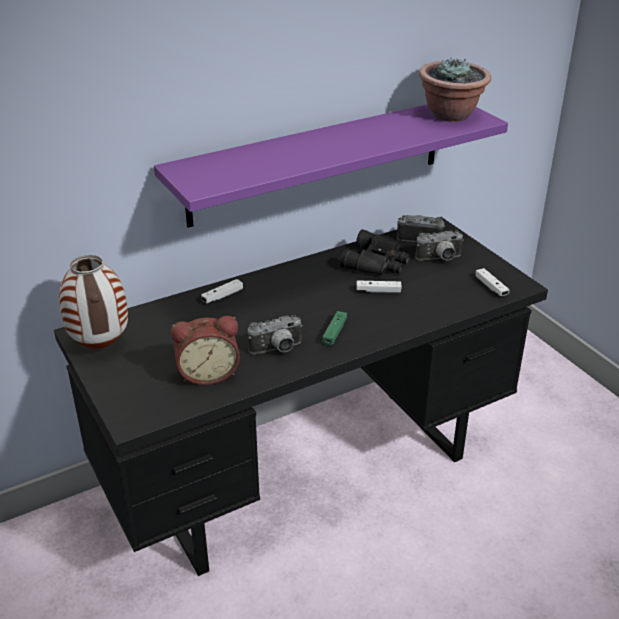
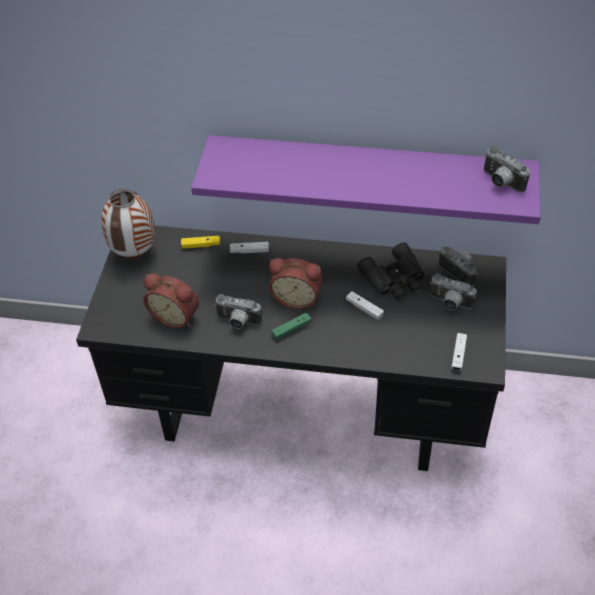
camera: 40 degrees right, 15 degrees up
(167, 311) = (201, 245): none -> yellow game controller
(310, 309) = (297, 297): none -> alarm clock
(451, 115) = (500, 182): potted plant -> camera

